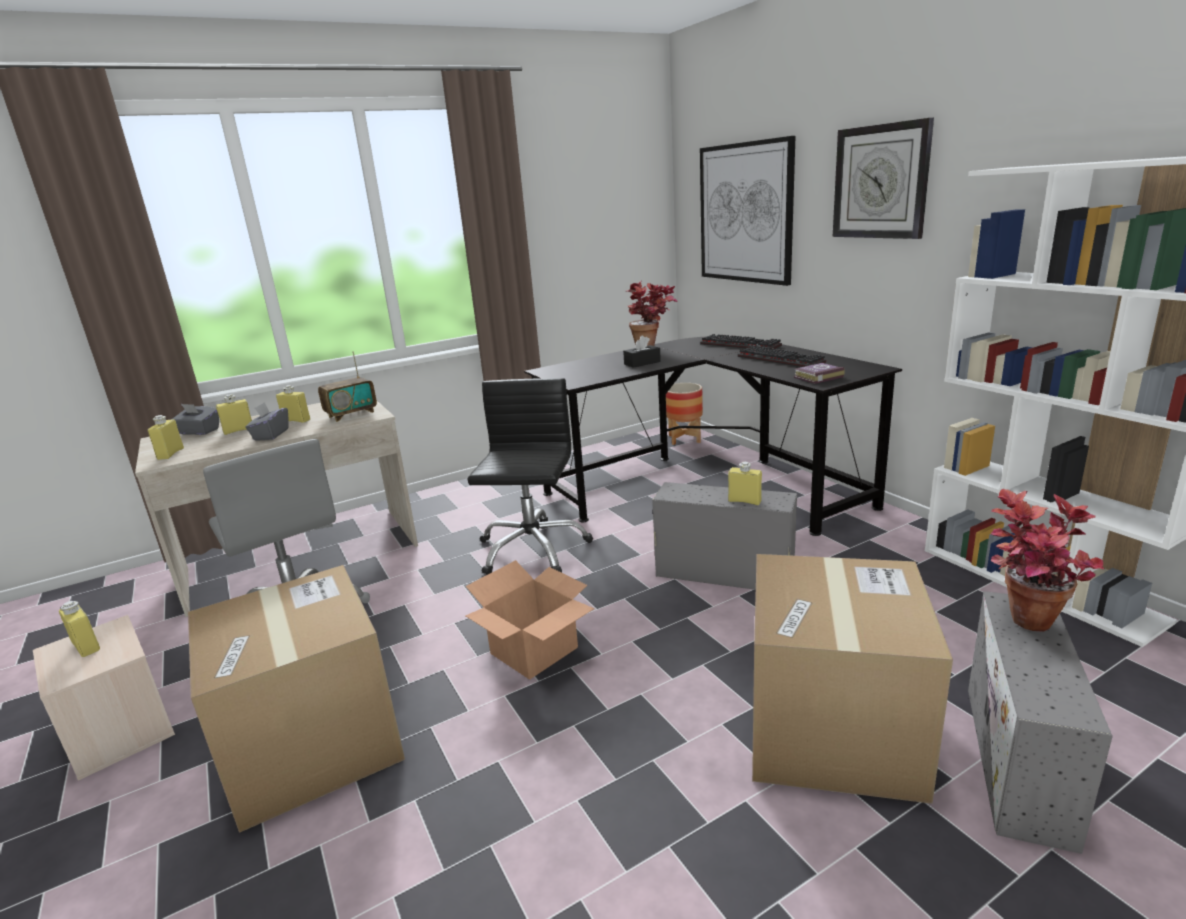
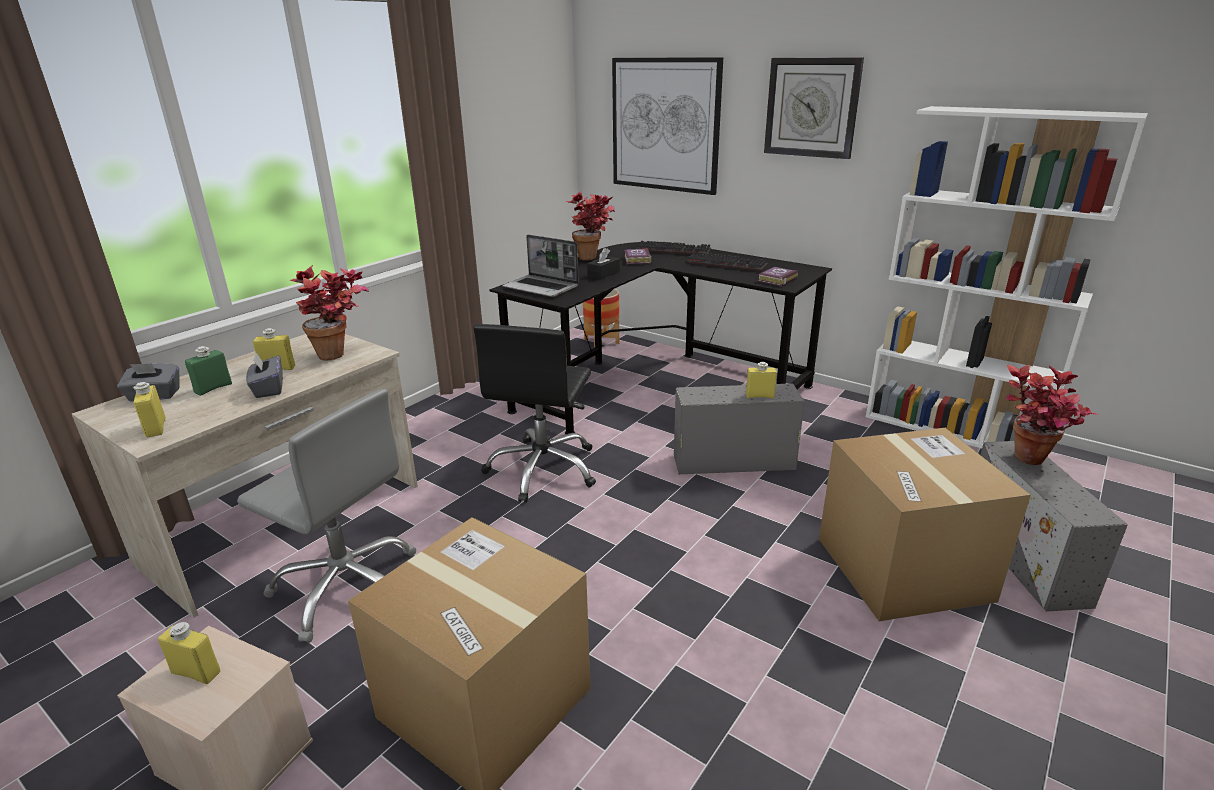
camera: 25 degrees left, 5 degrees up
(239, 430) = (213, 388): yellow bottle -> green bottle
(351, 414) = (341, 354): radio -> potted plant
(532, 549) = (543, 469): black office chair -> black office chair turned 150 degrees counterclockwise
(534, 650) = (626, 562): cardboard box -> none
(570, 371) = (542, 287): none -> laptop
(691, 352) = (636, 260): none -> book

